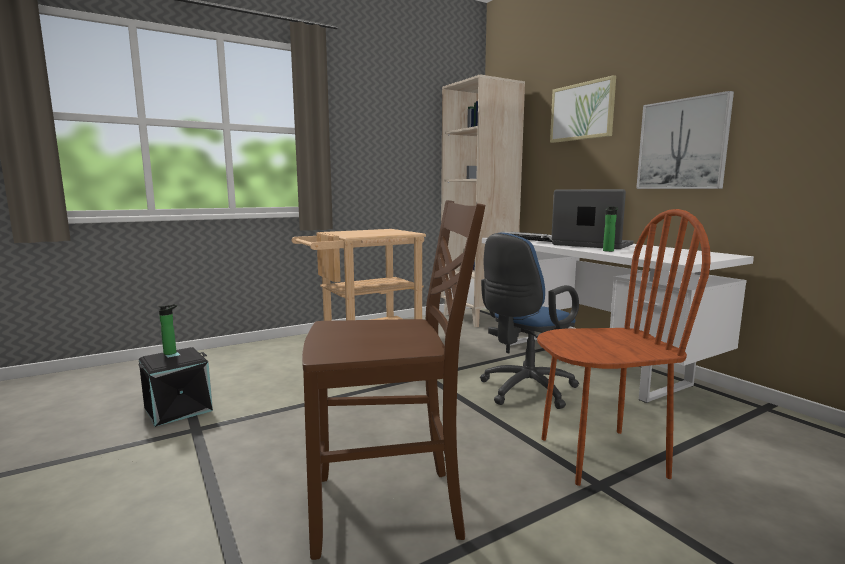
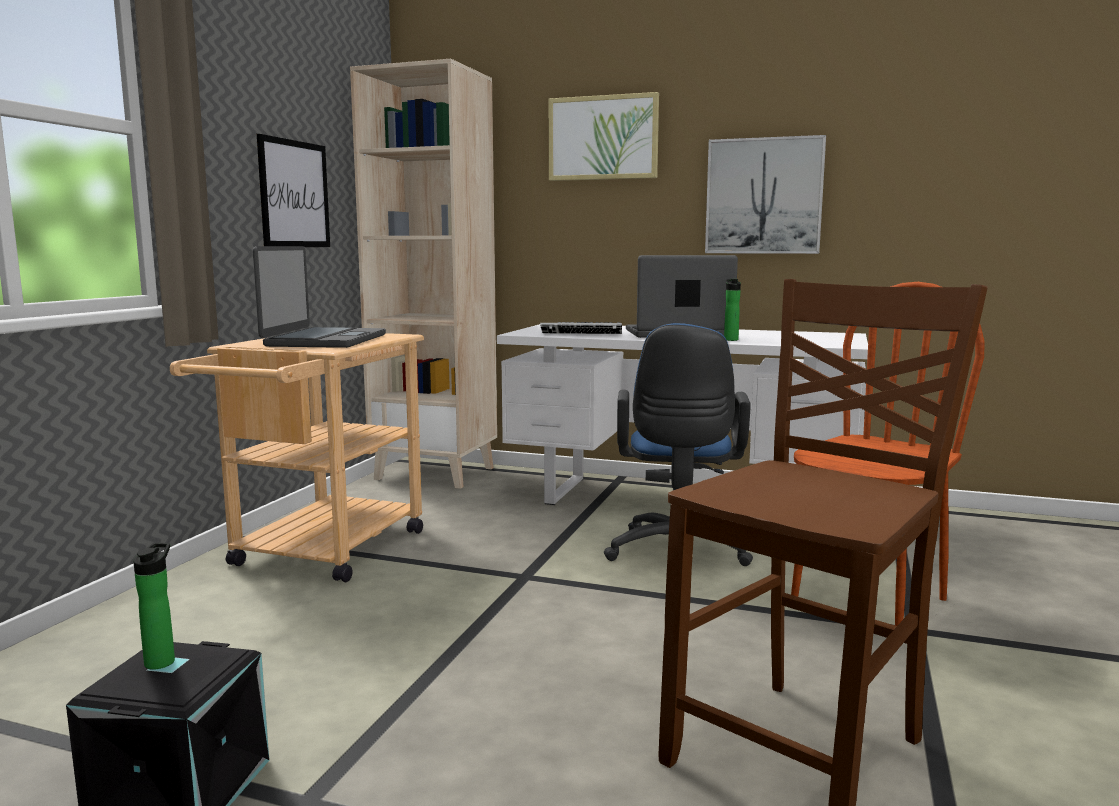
camera: 40 degrees left, 0 degrees up
(370, 232) = (324, 340): none -> laptop
(399, 158) = (294, 194): none -> picture

